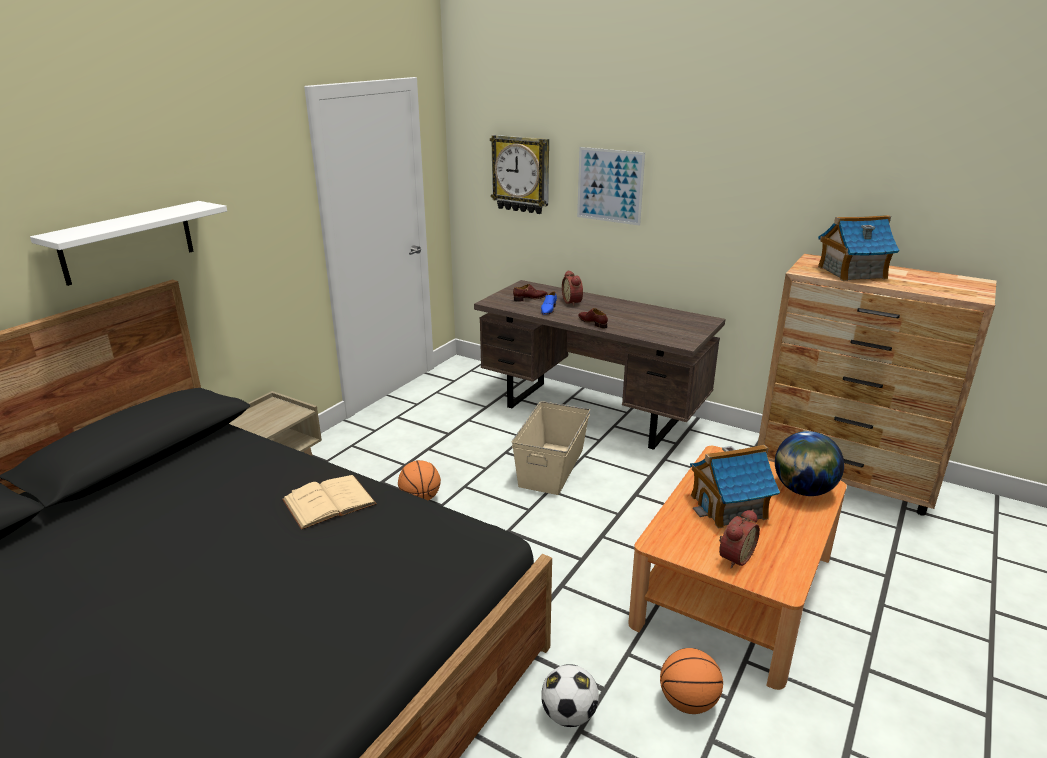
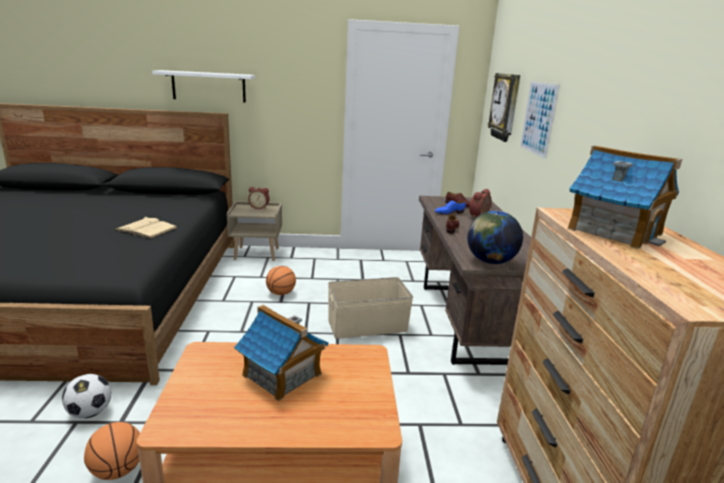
camera: 55 degrees right, 5 degrees down
(734, 557) = (200, 392): alarm clock -> alarm clock (259, 207)
(803, 490) = (352, 415): globe -> globe (490, 261)

